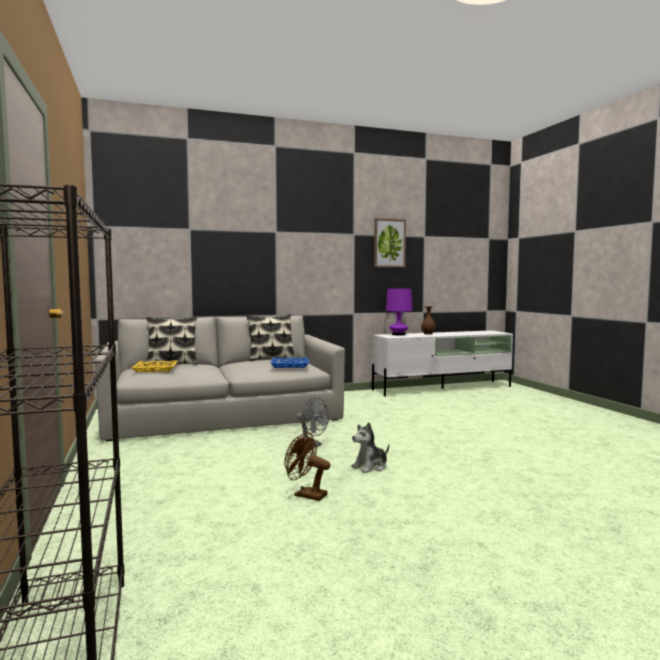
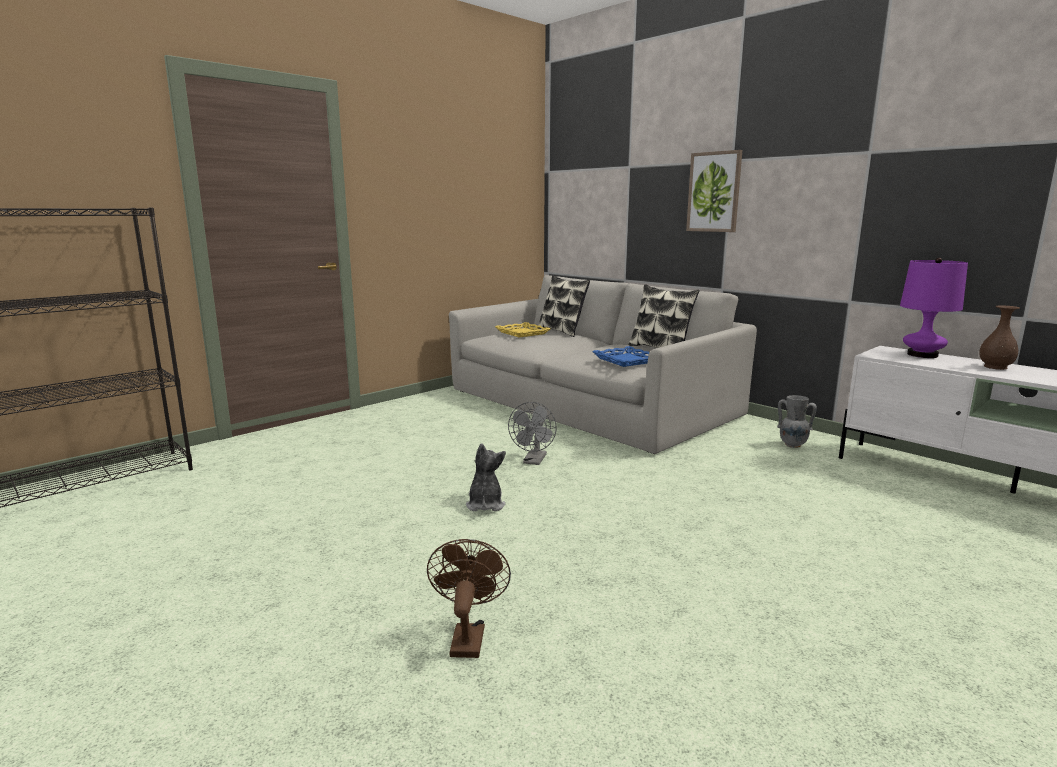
camera: 65 degrees right, 10 degrees up
(306, 495) = (376, 489): brown fan -> brown fan (468, 636)
(359, 398) = (792, 445): none -> grey vase
(370, 467) = (485, 504): plush toy -> plush toy turned 60 degrees clockwise
(389, 243) = (950, 164): picture -> picture (714, 192)

